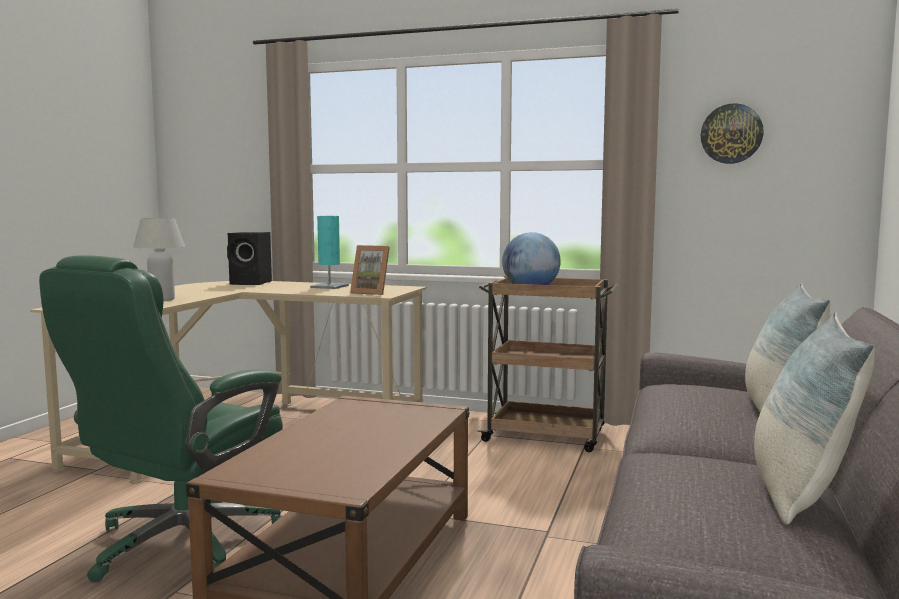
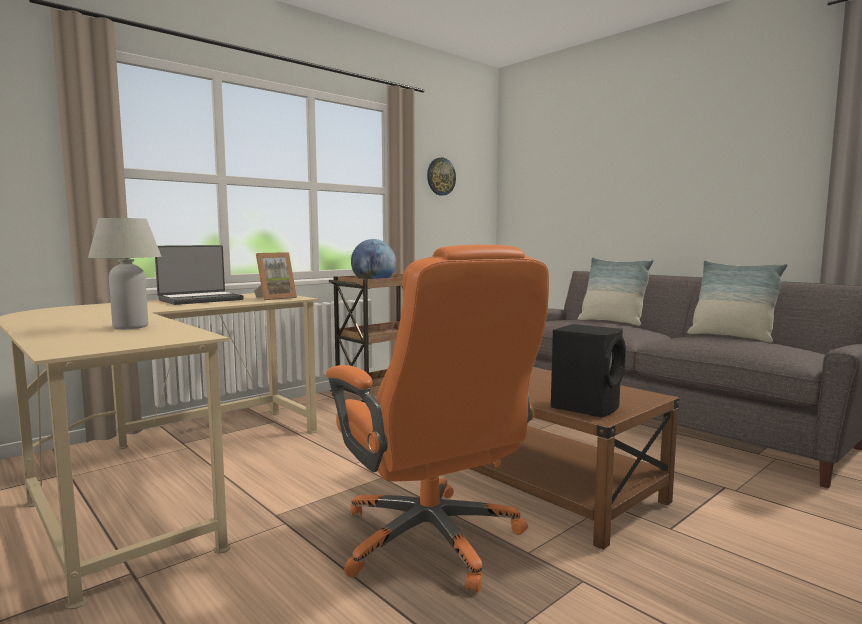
camera: 60 degrees left, 0 degrees up
(180, 544) = (432, 540): green office chair -> orange office chair
(252, 283) = (88, 307): black speaker -> black speaker (587, 406)
(329, 286) = (200, 300): turquoise table lamp -> laptop

